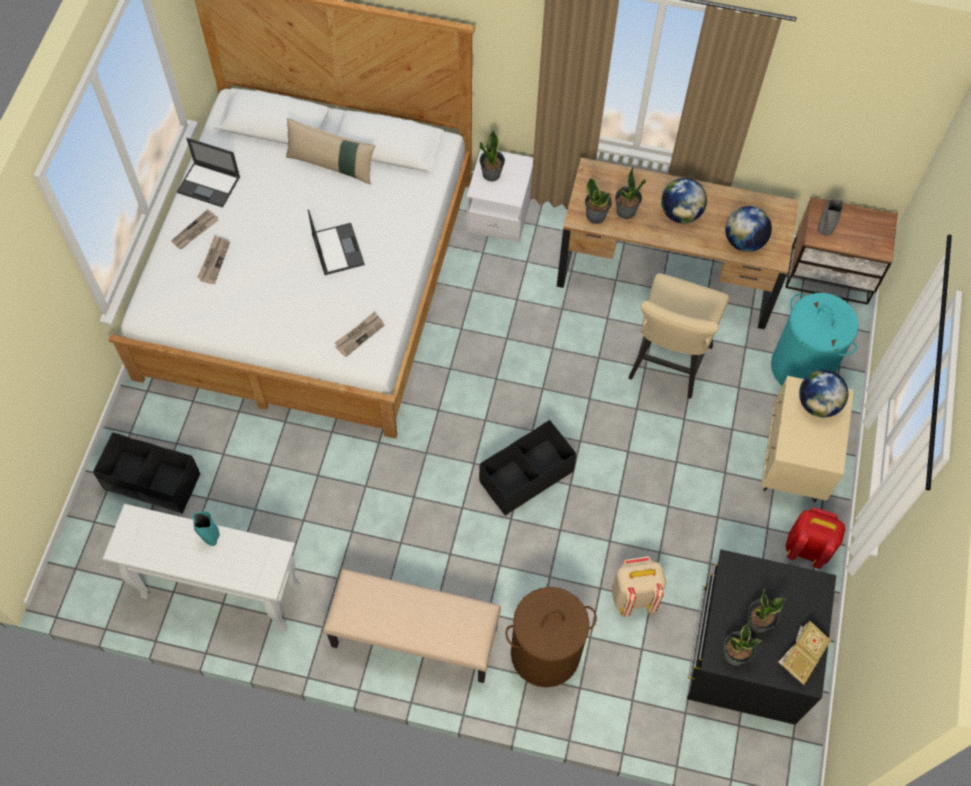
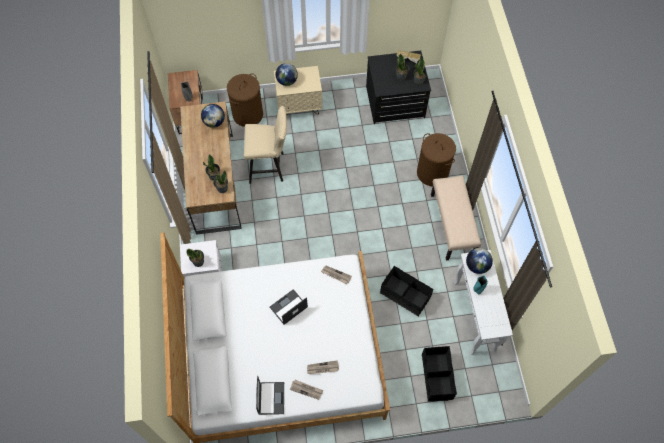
camera: 110 degrees left, 0 degrees up
(331, 165) = (232, 335): beige pillow -> none
(526, 476) = (354, 207): black storage box -> black storage box (405, 295)
(633, 596) = (390, 148): beige backpack -> none
(680, 213) = (207, 152): globe -> globe (477, 266)
(802, 367) = (247, 114): turquoise laundry basket -> brown laundry basket
(806, 548) = (338, 93): red backpack -> none

